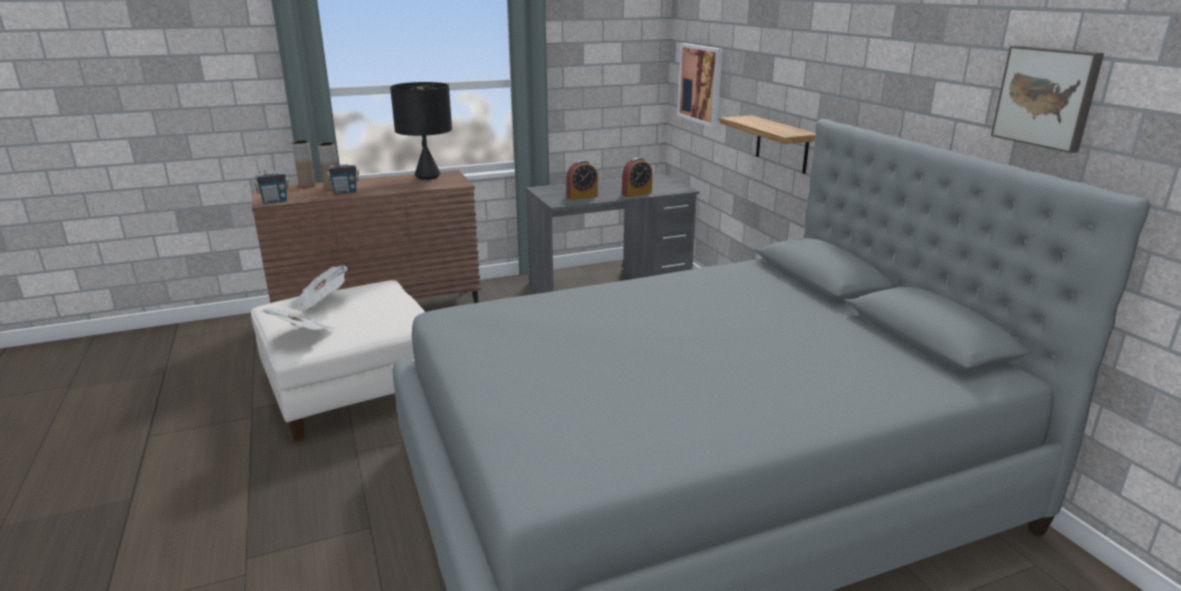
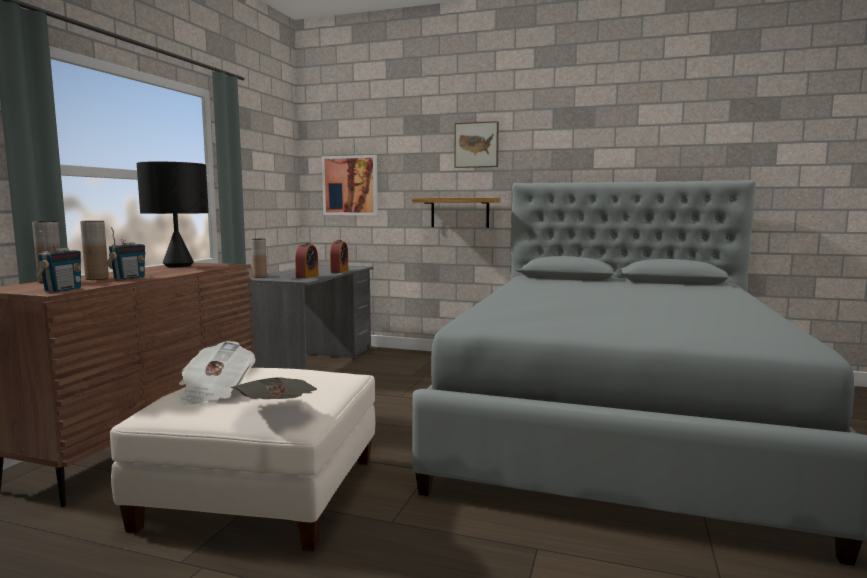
camera: 50 degrees left, 15 degrees down
(548, 187) = (260, 277): none -> brown vase
(1047, 97) = (674, 146): picture -> picture (477, 145)

